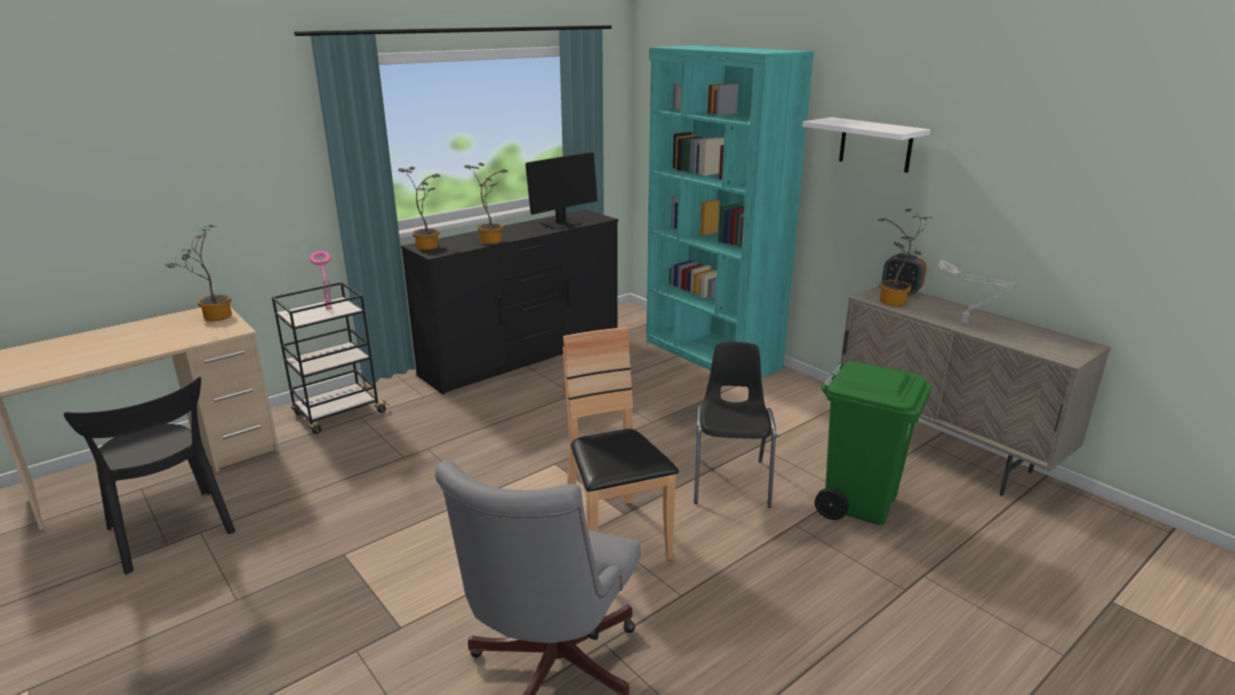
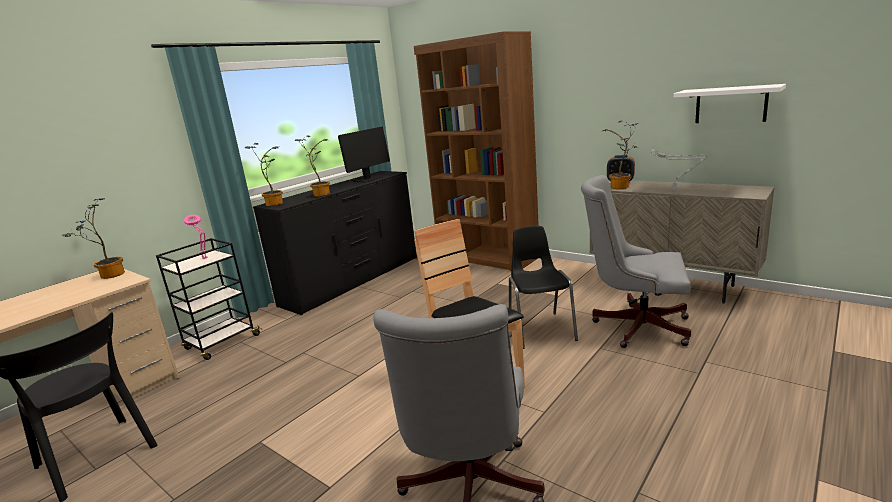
camera: 10 degrees left, 5 degrees down
(711, 355) = (487, 257): turquoise bookcase -> brown bookcase
(858, 503) = (635, 326): green trash can -> grey office chair
(875, 144) = (584, 86): white shelf -> white shelf (731, 104)

